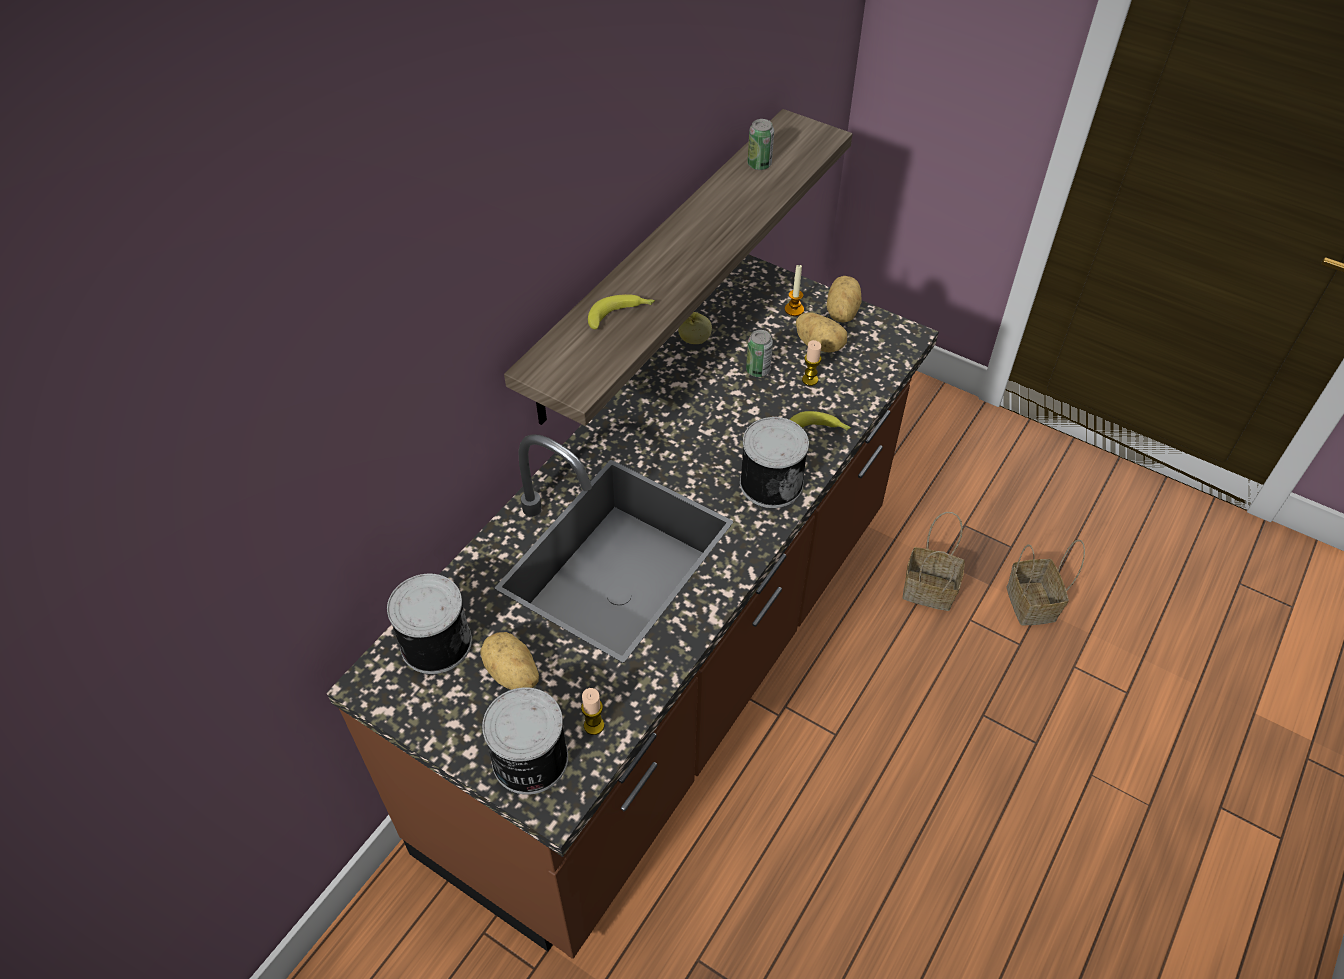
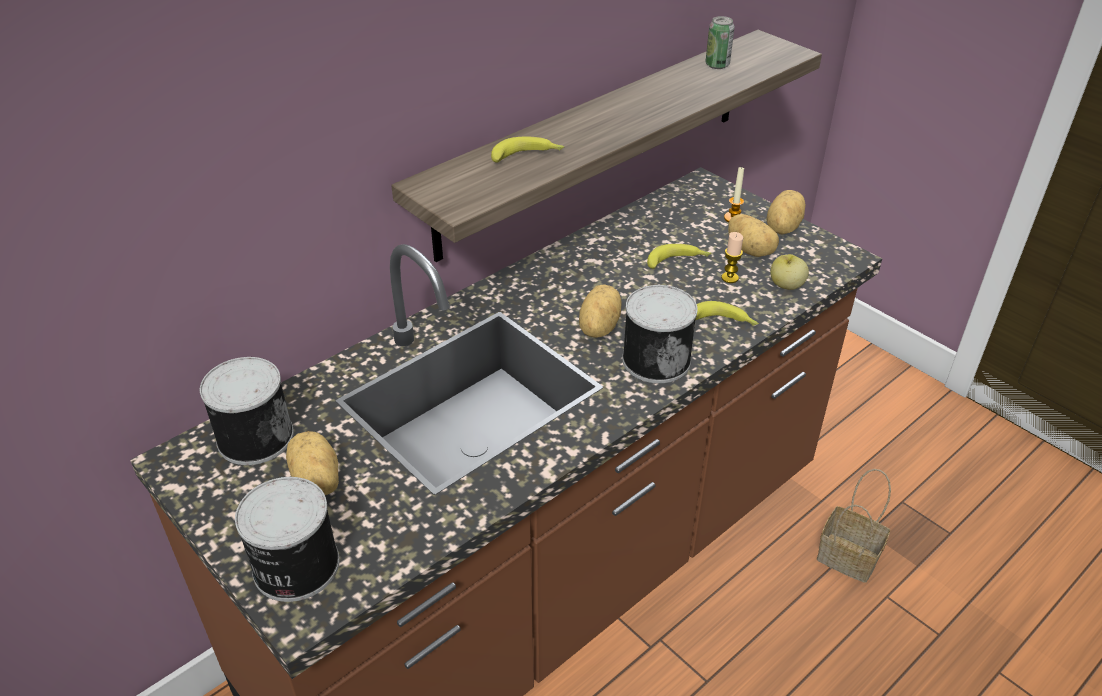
camera: 15 degrees right, 10 degrees down
(594, 725) = (377, 548): candle -> none
(694, 340) = (623, 227): apple -> apple (786, 285)
(707, 458) = (597, 327): none -> potato
(758, 370) = (678, 262): can -> banana
(1032, 605) = (963, 596): basket -> none

